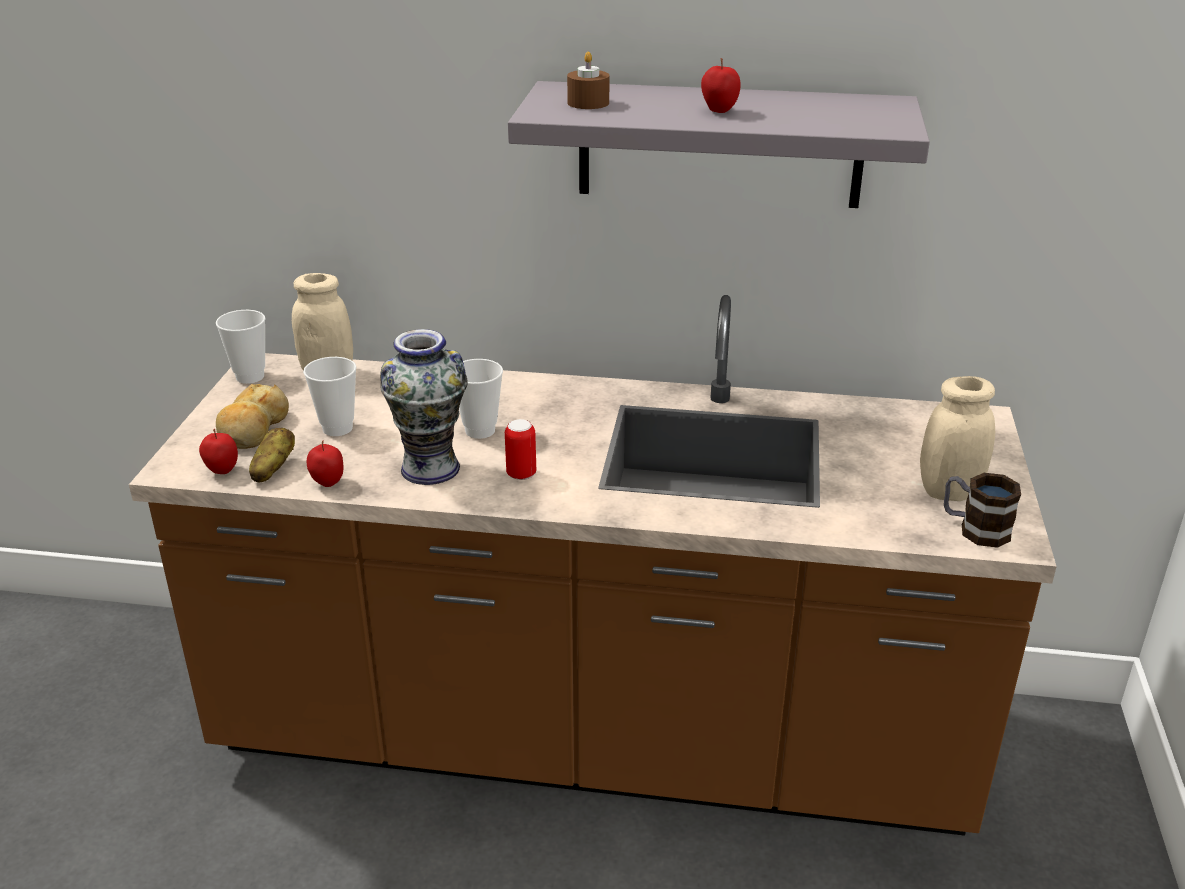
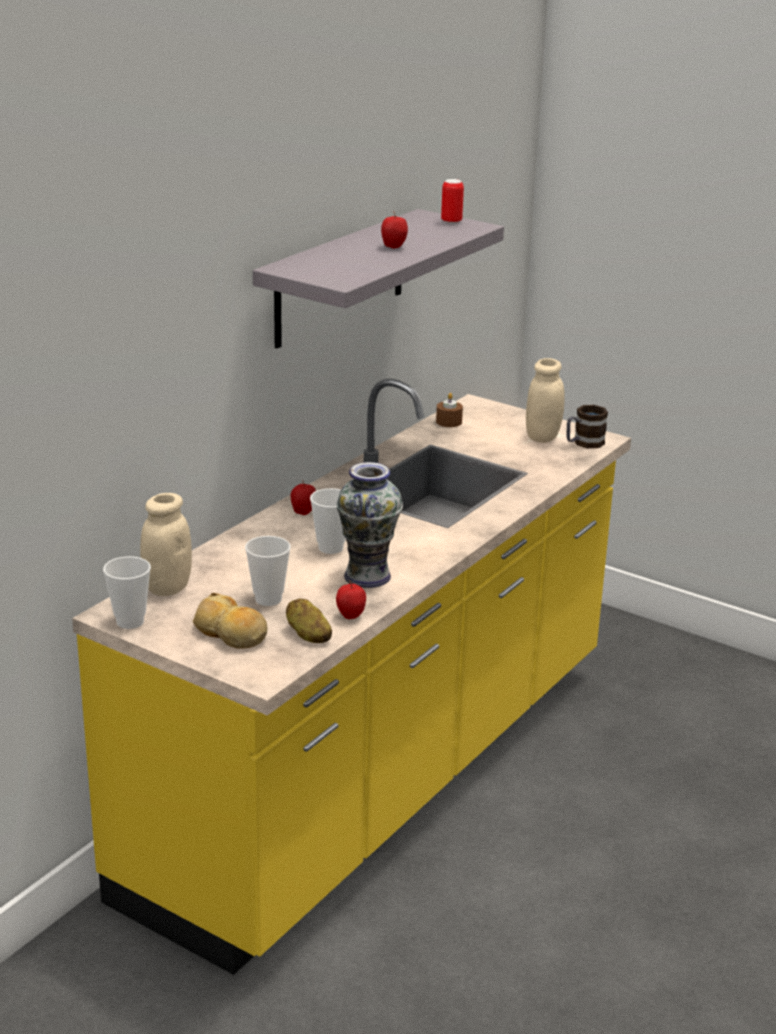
camera: 65 degrees left, 5 degrees down
(222, 471) = (288, 656): apple -> apple (303, 513)
(521, 474) = (406, 547): can -> can (451, 222)
(588, 103) = (332, 268): brown candle -> brown candle (449, 422)
(592, 740) = (380, 776): brown counter -> yellow counter

